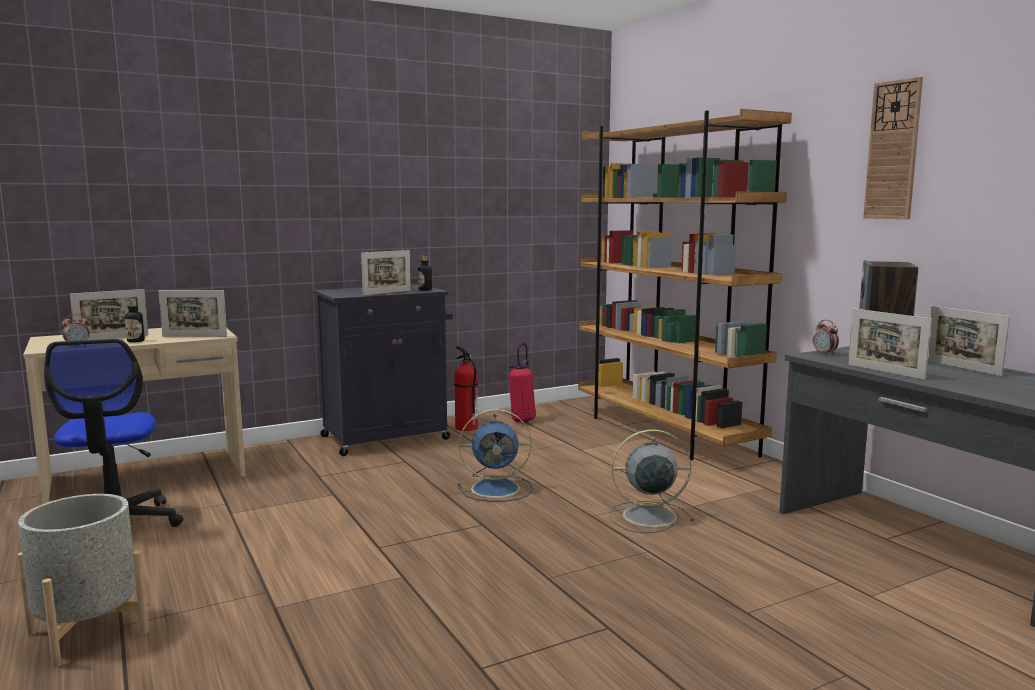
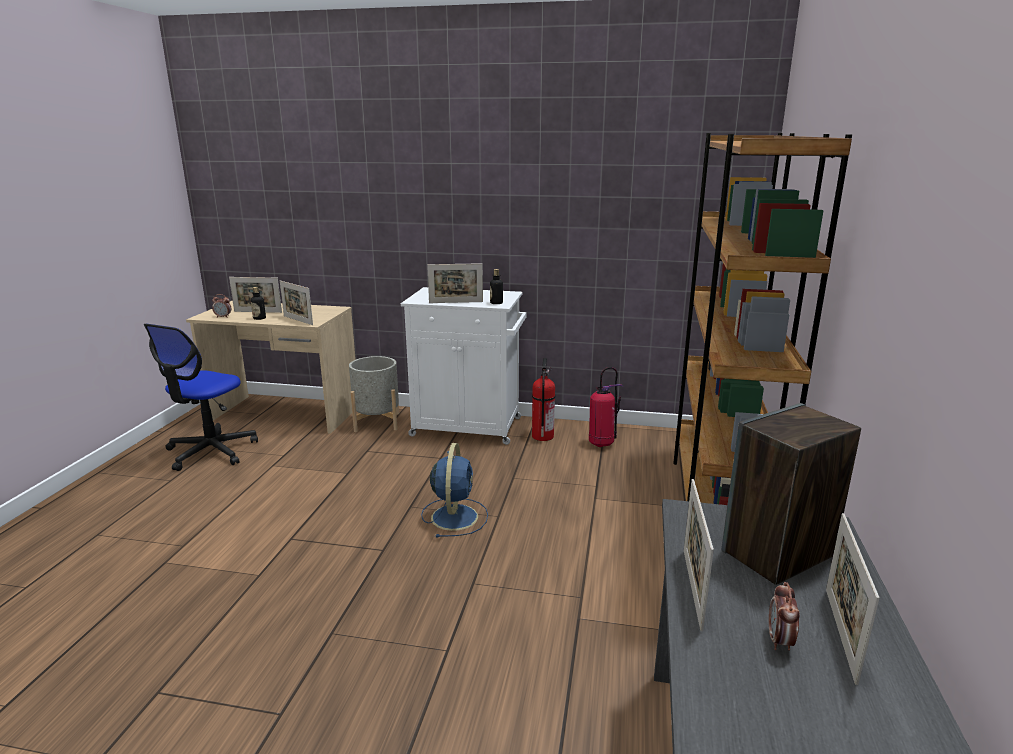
camera: 40 degrees right, 10 degrees up
(88, 632) = (80, 532): grey planter -> grey planter (377, 422)
(387, 437) = (469, 427): black cabinet -> white cabinet
(497, 488) = (455, 516): blue fan -> blue fan turned 120 degrees counterclockwise
(647, 516) = (515, 608): grey fan -> none
(824, 353) = (716, 516): alarm clock -> alarm clock (779, 641)
(893, 150) = (924, 228): wall clock -> none

